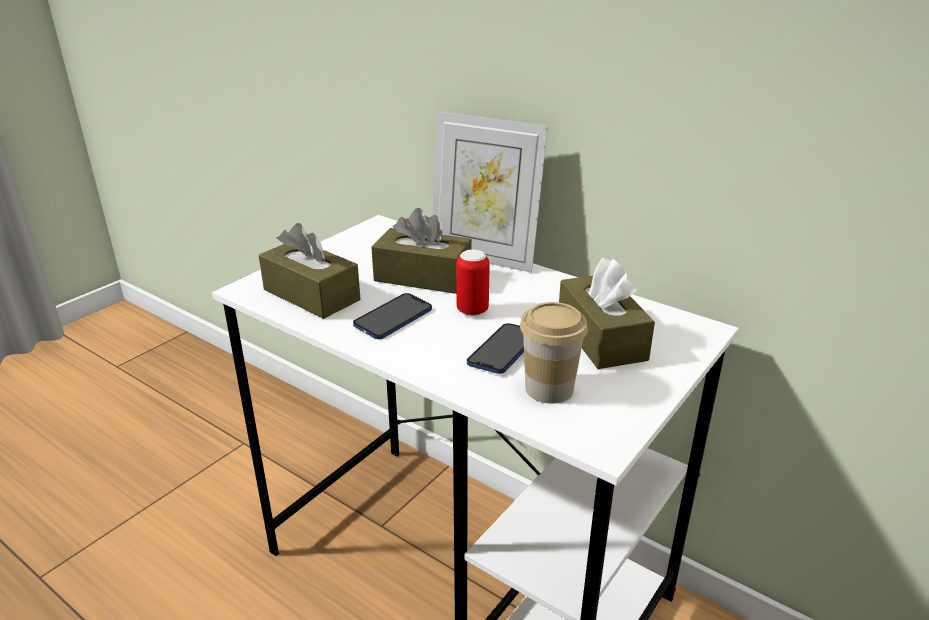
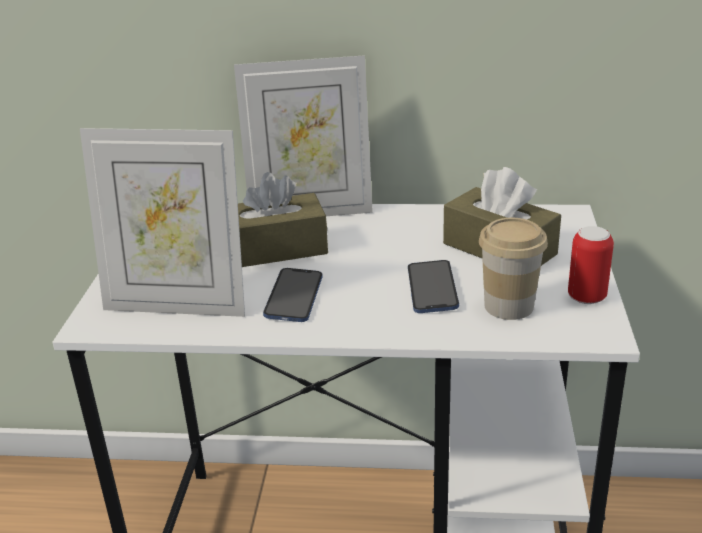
camera: 30 degrees left, 0 degrees up
(311, 295) = (178, 304): brown tissue box -> picture frame
(472, 310) = (361, 264): can -> can (586, 297)

